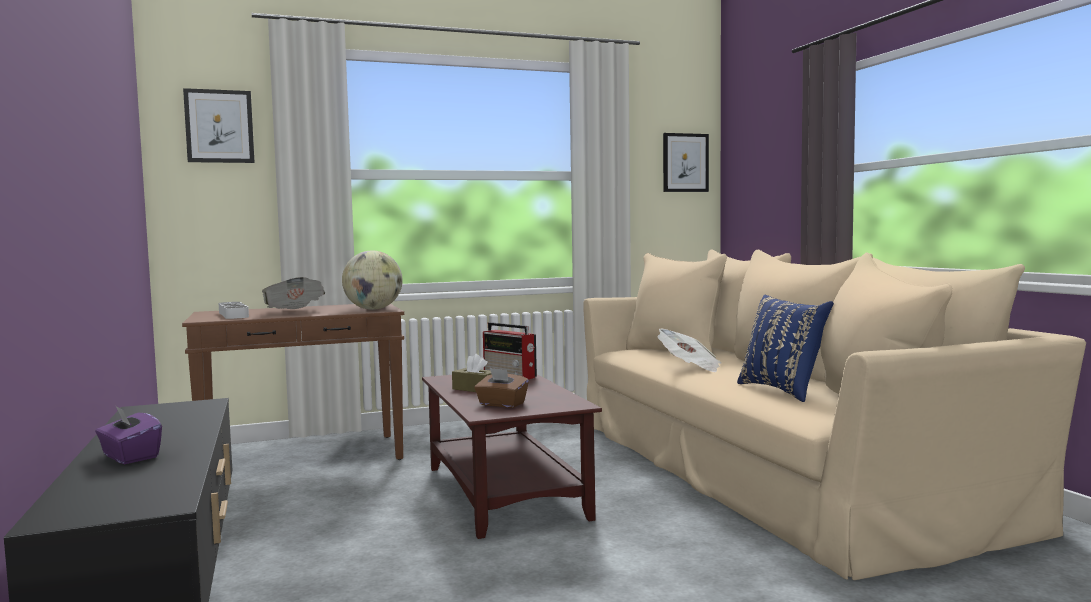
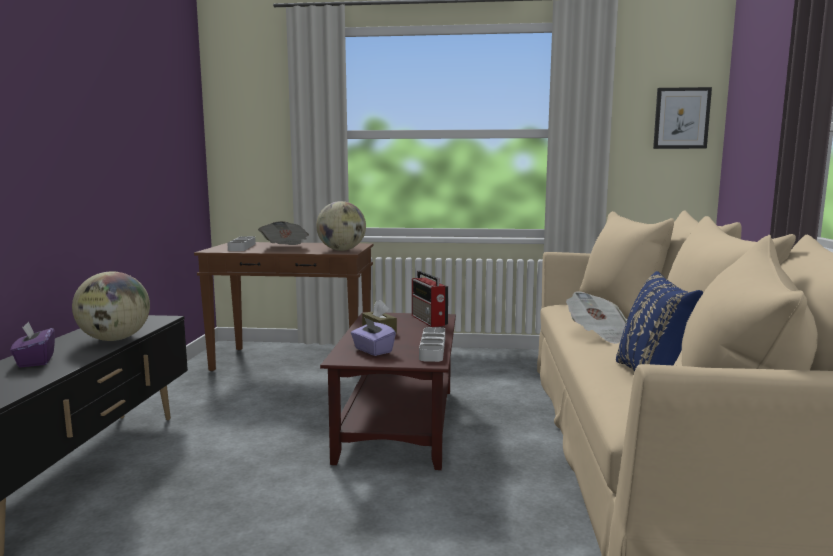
camera: 25 degrees right, 5 degrees up
(190, 426) = (114, 339): none -> globe
(219, 126) = (255, 98): picture -> none
(501, 404) = (372, 350): brown tissue box -> purple tissue box
(558, 395) = (432, 348): none -> grey tray

